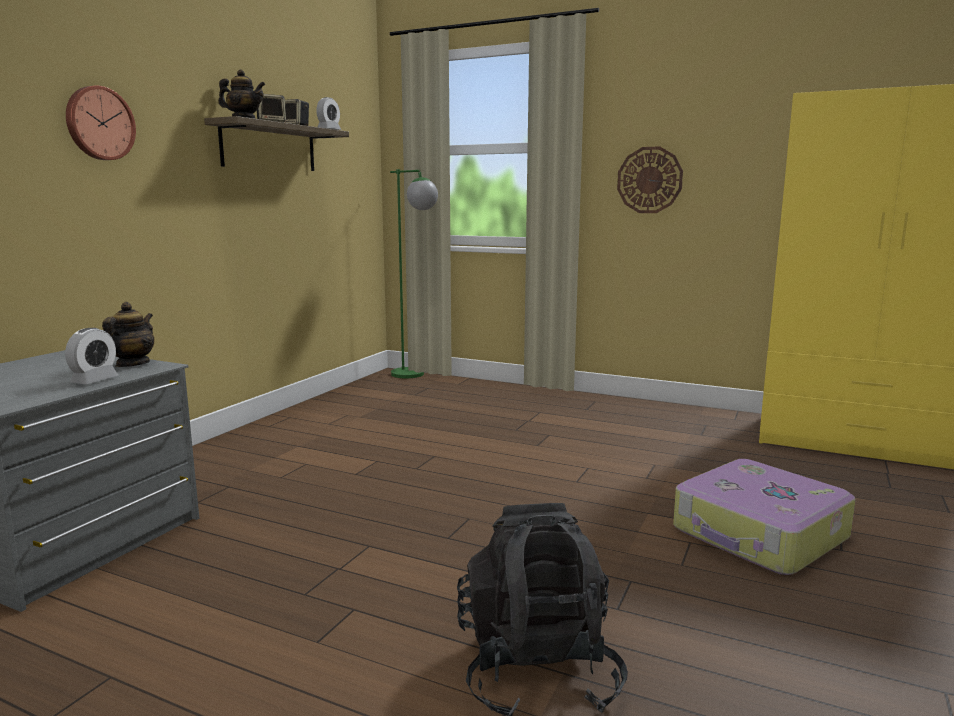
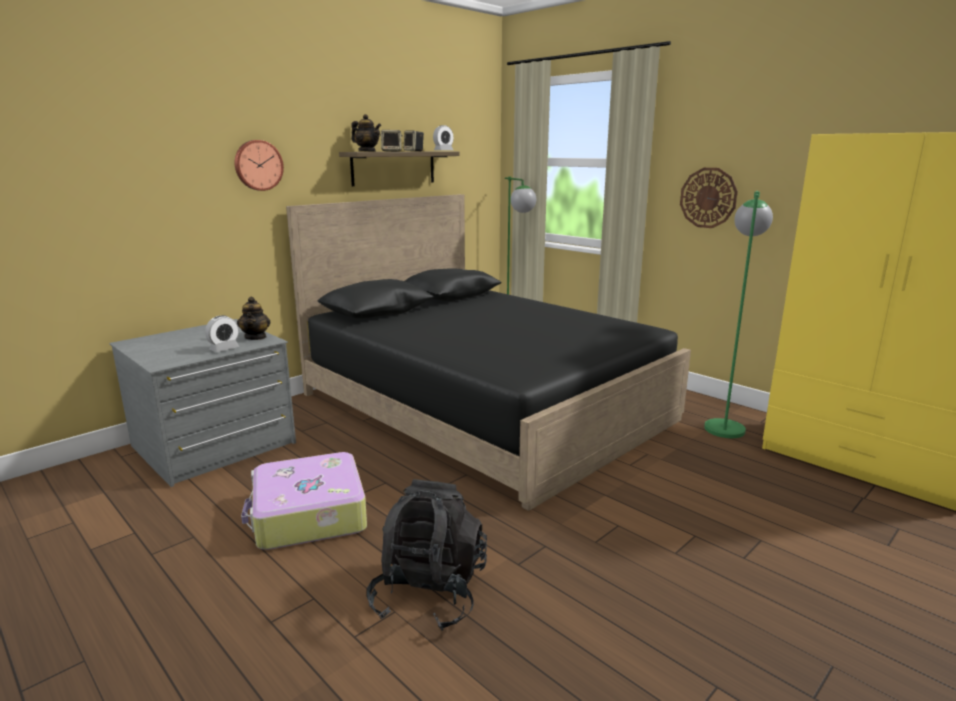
camera: 20 degrees right, 5 degrees up
(132, 364) = (256, 337): teapot -> teapot turned 135 degrees clockwise
(430, 440) = (485, 406): none -> black bed
(703, 425) = (724, 424): none -> green floor lamp
(759, 535) = (682, 531): suitcase -> suitcase (308, 515)

